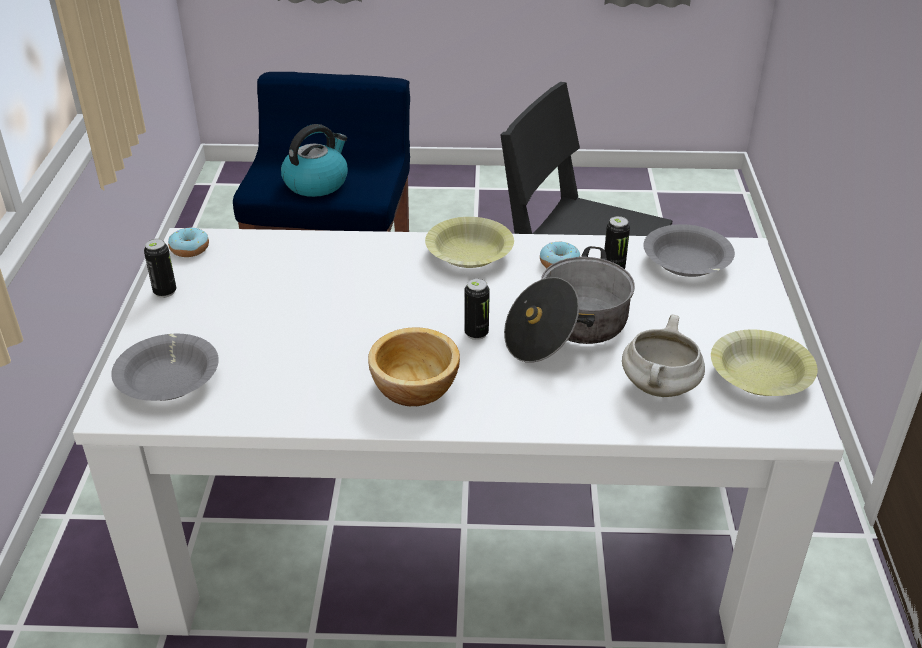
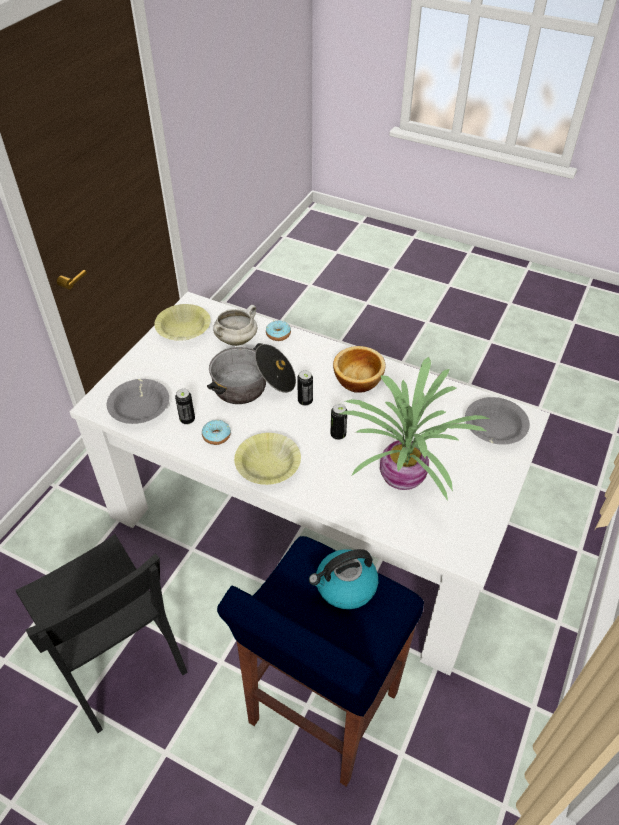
camera: 155 degrees left, 10 degrees up
(165, 292) = (492, 505): can -> can (338, 435)
(190, 249) = (469, 548): donut -> donut (278, 334)
(288, 288) = (405, 477): none -> potted plant

